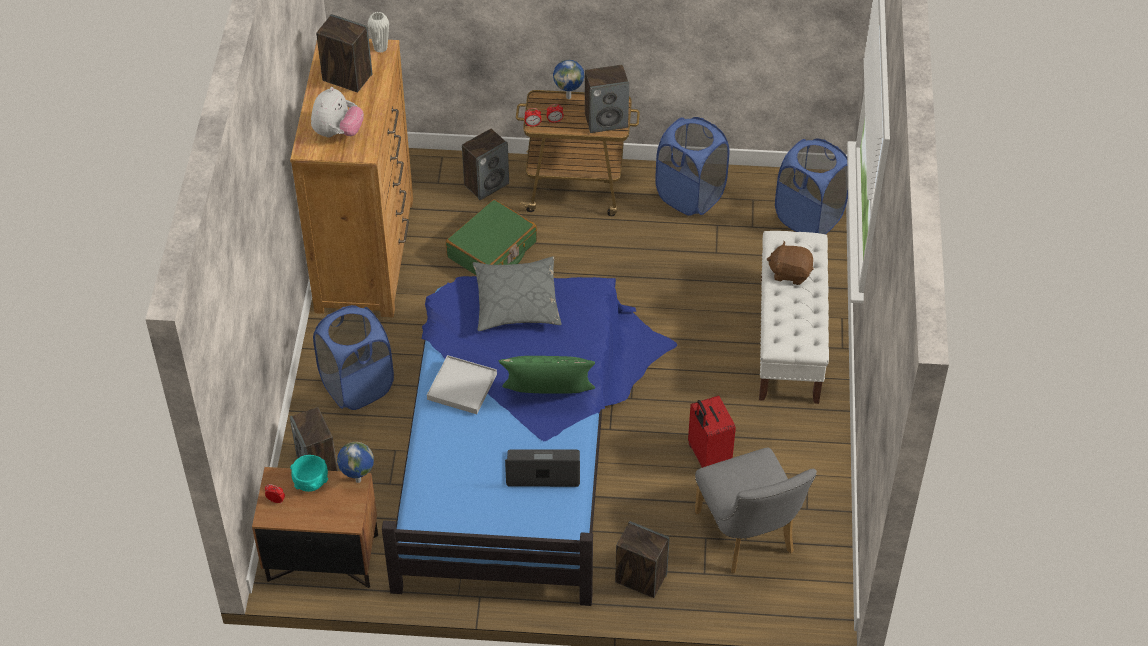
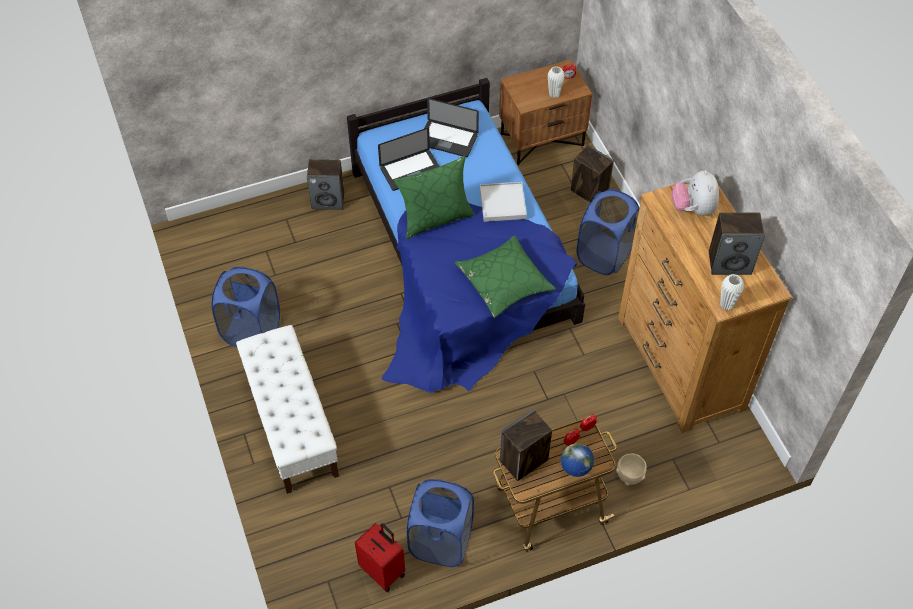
camera: 155 degrees right, 5 degrees up
(311, 483) = (554, 94): turquoise bowl -> white vase
(357, 480) = (525, 106): globe -> none
(475, 495) = (447, 139): none -> laptop
(486, 184) = (630, 475): speaker -> beige bowl
(492, 250) = (581, 409): green suitcase -> none
(516, 302) = (504, 282): grey pillow -> green pillow
(707, 456) = (318, 300): red suitcase -> red suitcase (383, 570)
(748, 538) = (264, 252): grey chair -> none
(790, 273) = (295, 407): brown plush toy -> none
(809, 217) = (319, 563): blue laundry basket -> blue laundry basket (251, 331)

